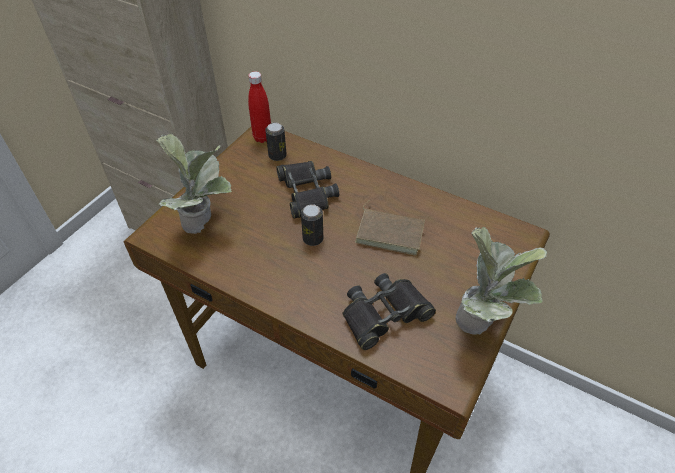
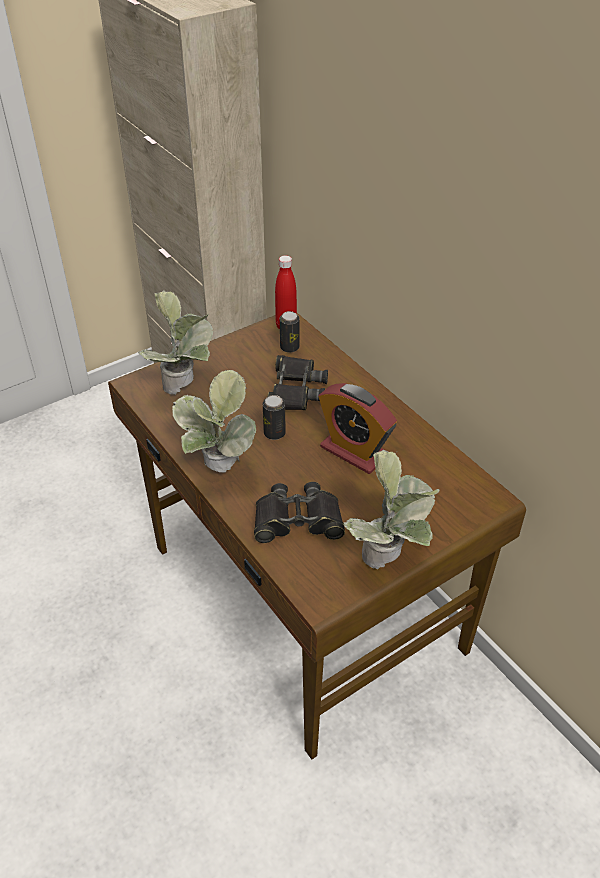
camera: 25 degrees right, 5 degrees down
(285, 295) = (218, 473): none -> potted plant
(390, 232) = (354, 452): brown book -> alarm clock

